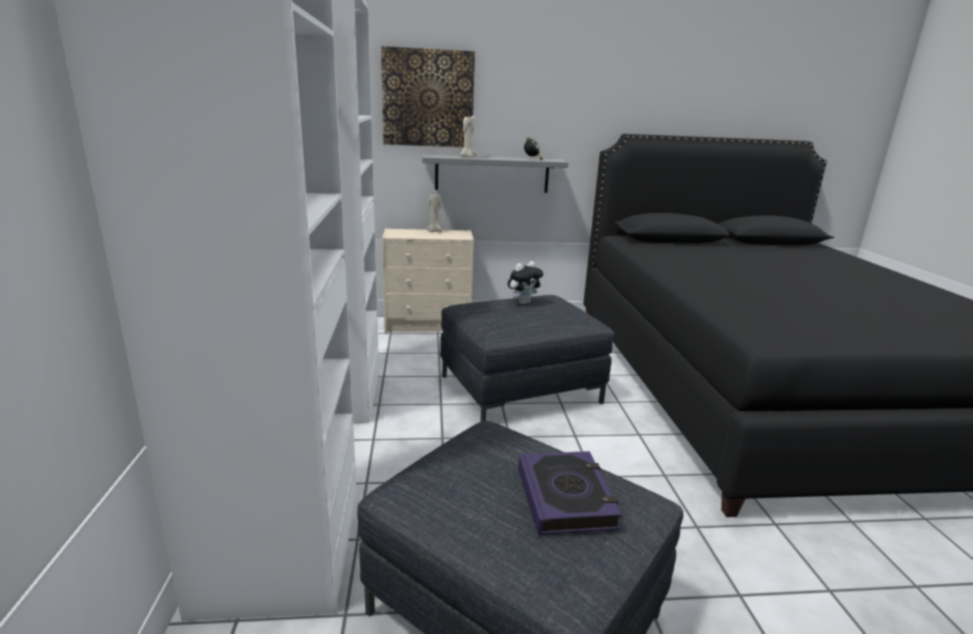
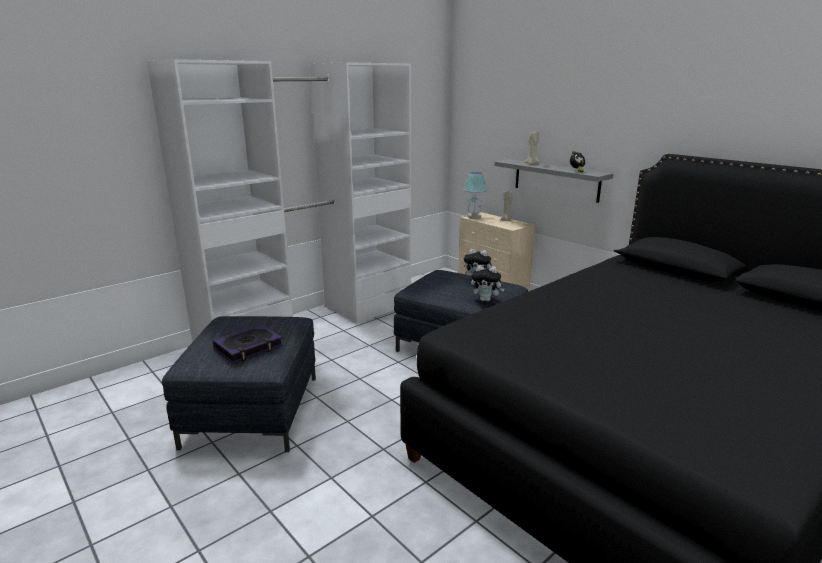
camera: 55 degrees right, 0 degrees up
(396, 234) = (474, 216): none -> table lamp
(428, 98) = (516, 116): picture -> none
(577, 316) = (486, 300): none -> plush toy

